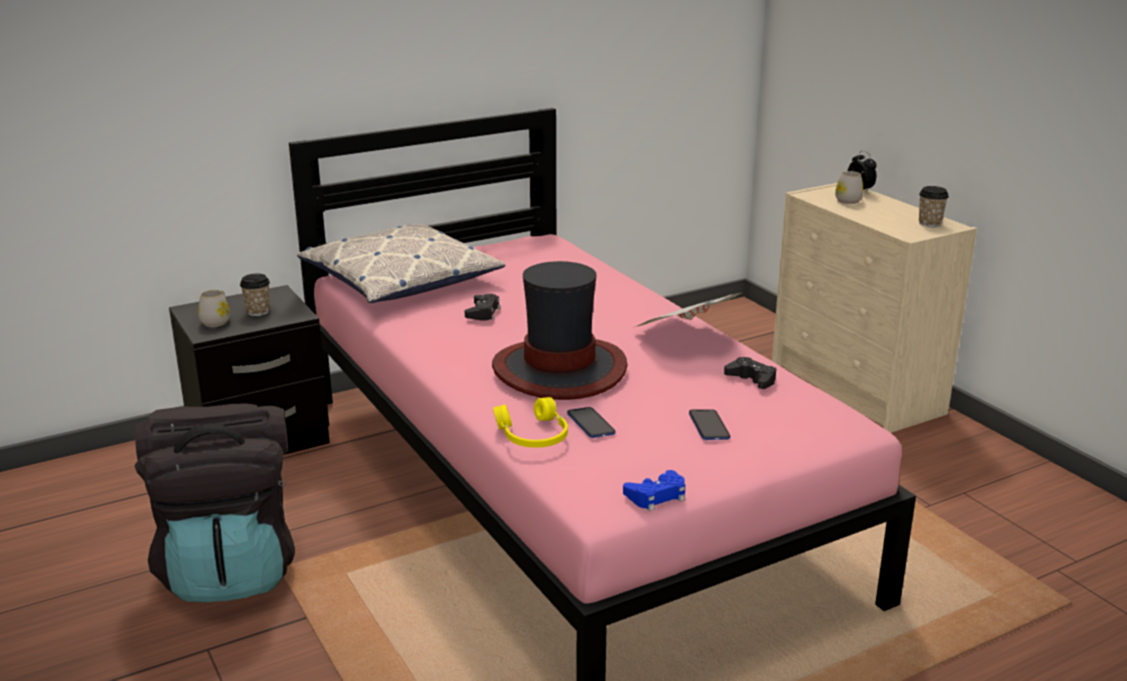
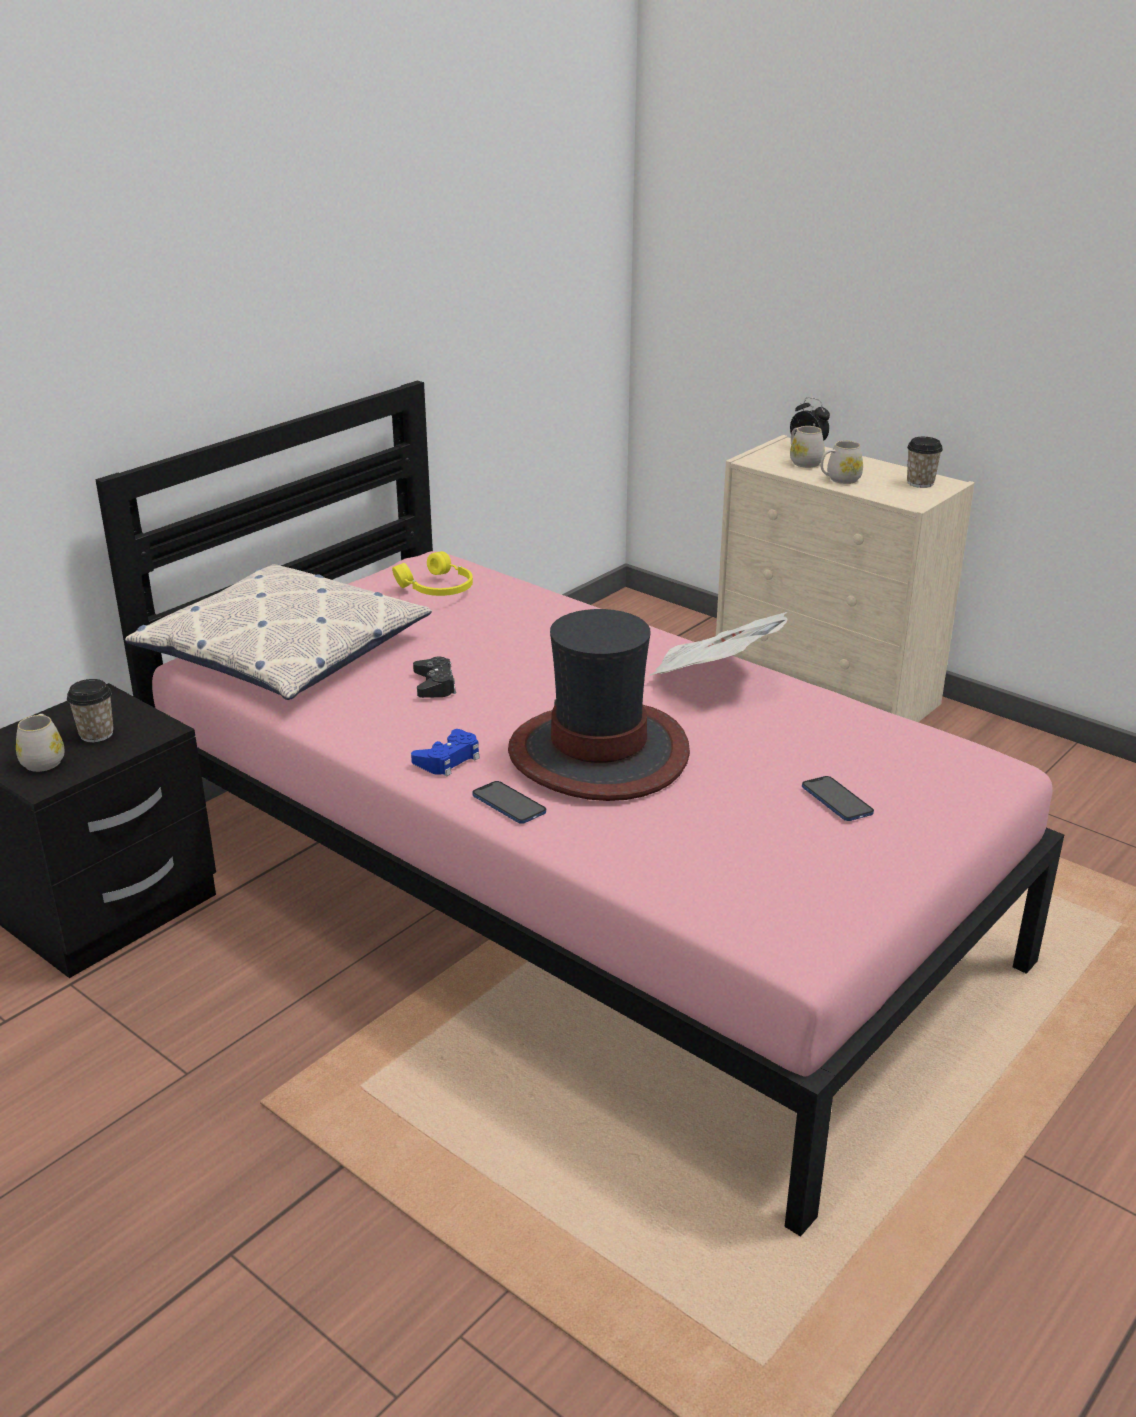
camera: 20 degrees left, 5 degrees up
(230, 567) = (187, 1118): black backpack -> none
(532, 436) = (639, 861): yellow headphones -> yellow headphones (436, 589)
(590, 424) = (695, 827): phone -> phone (509, 804)
(656, 496) = (851, 915): blue game controller -> blue game controller (448, 759)
(752, 379) = (836, 723): black game controller -> none
(864, 214) = (839, 479): none -> white mug

